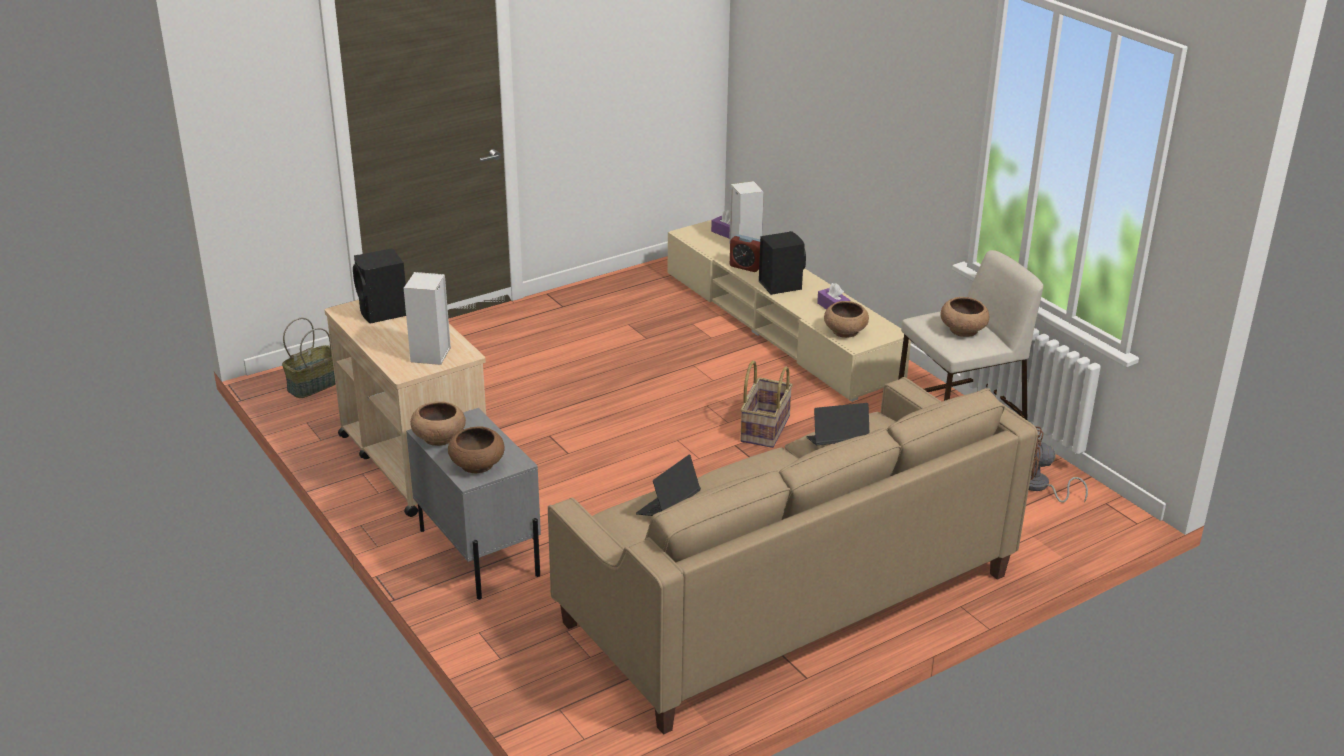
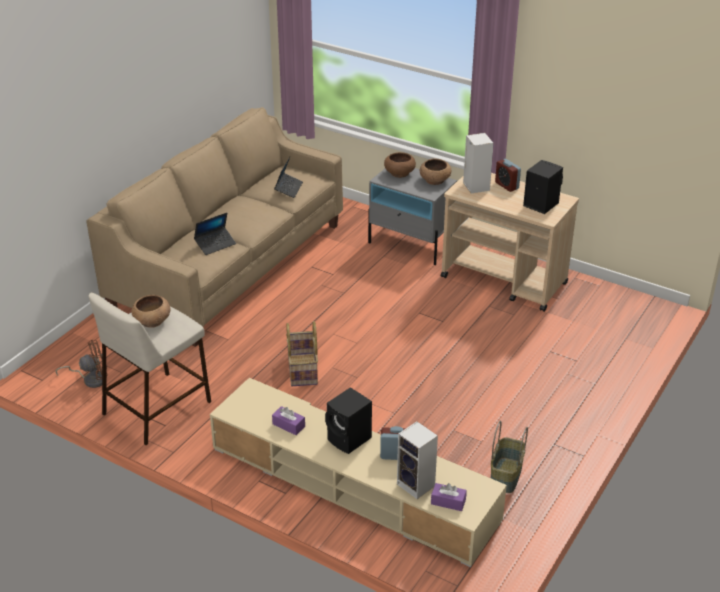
camera: 155 degrees right, 5 degrees up
(314, 385) = (634, 311): basket -> basket (506, 476)
(389, 345) = (506, 185): none -> alarm clock
(845, 331) = (265, 400): brown bowl -> none

